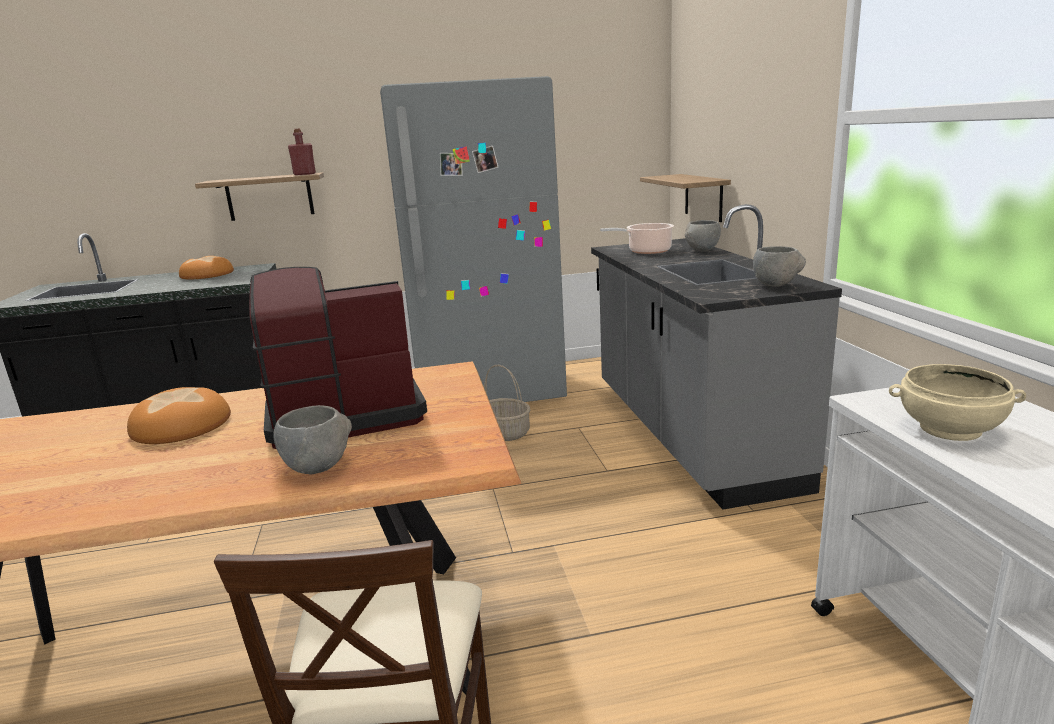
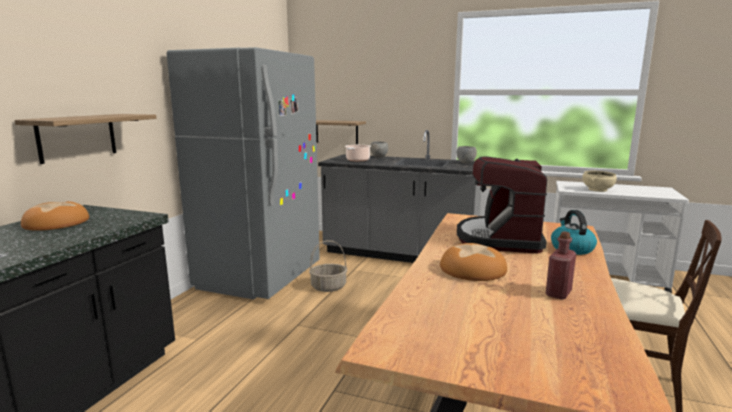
camera: 60 degrees left, 5 degrees down
(304, 174) = (131, 114): red bottle -> red bottle (558, 293)
(319, 468) = (571, 248): grey bowl -> kettle

